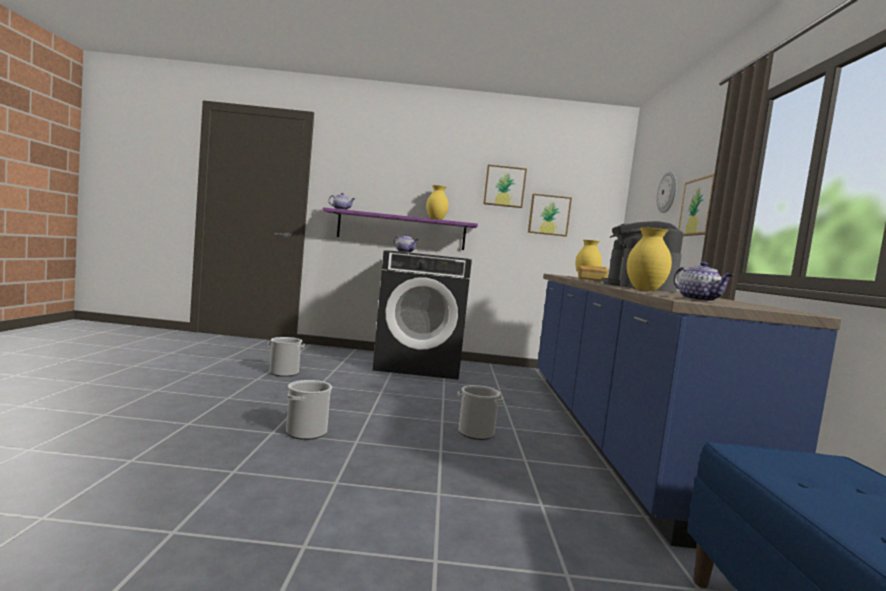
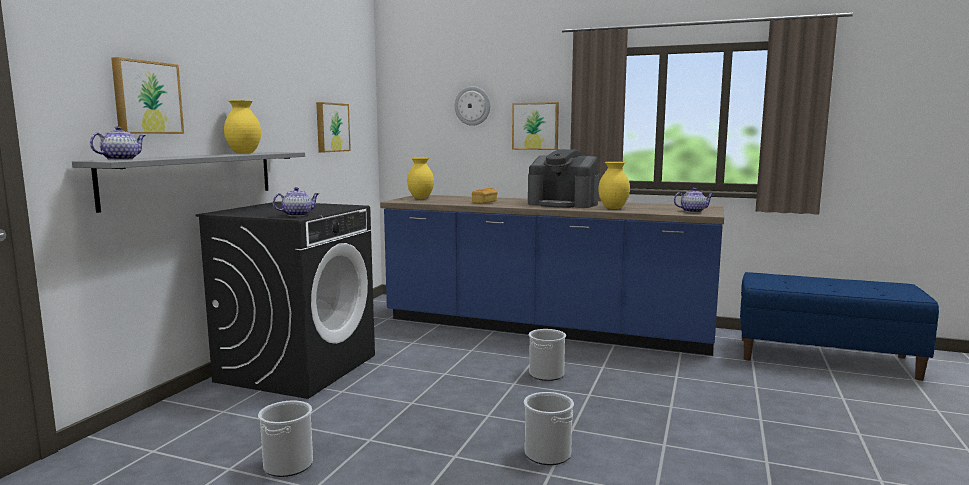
camera: 70 degrees left, 5 degrees up
(401, 230) = (193, 177): purple shelf -> grey shelf
(504, 186) = (292, 94): picture -> picture (146, 97)

